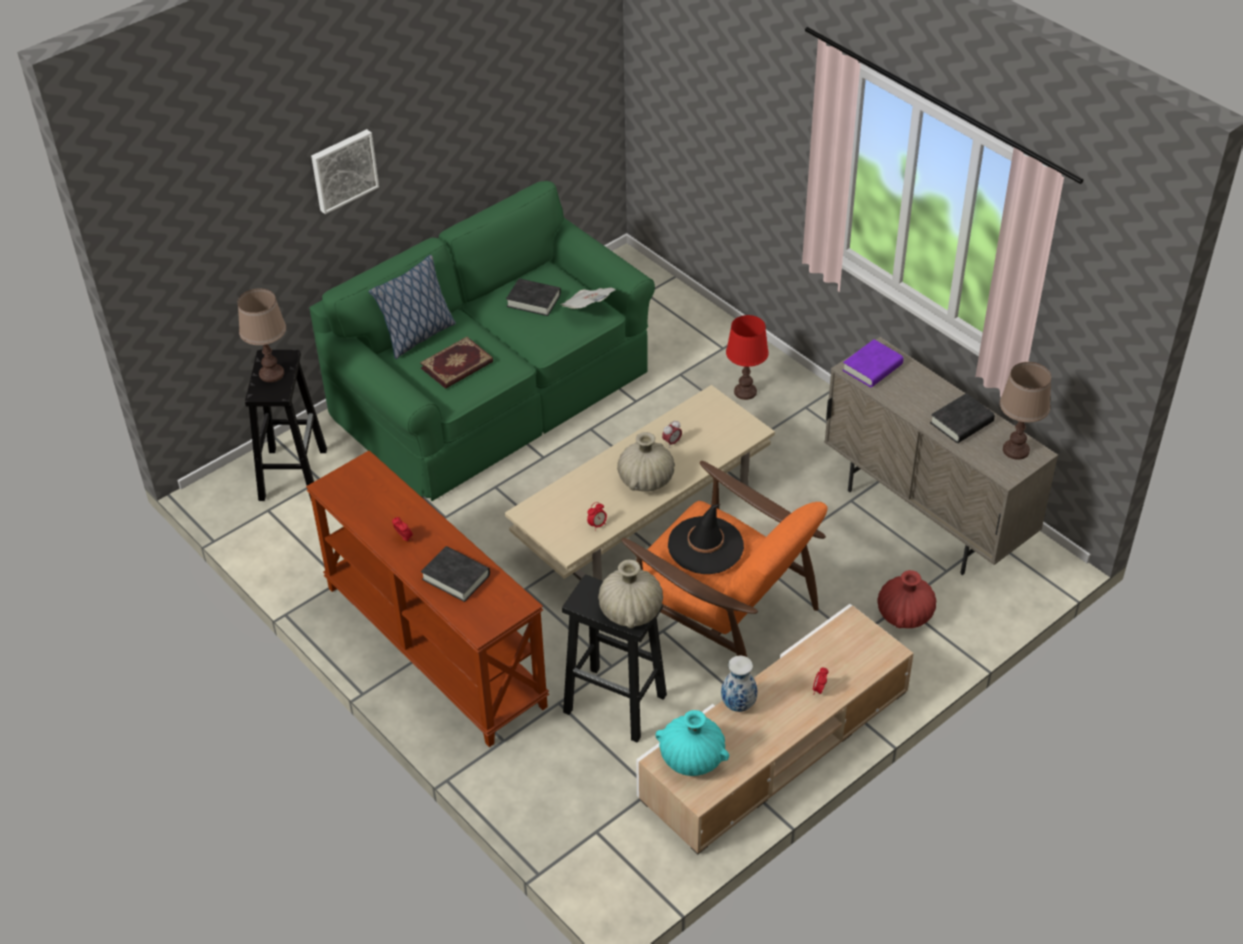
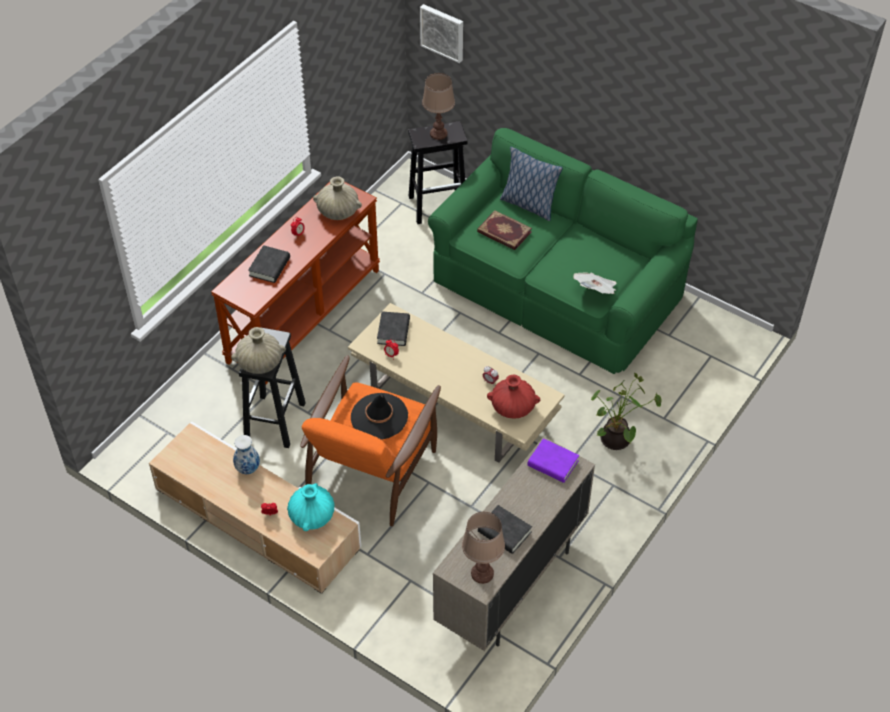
camera: 75 degrees right, 5 degrees up
(343, 170) = (555, 70): picture -> picture (443, 32)
(533, 300) = (592, 258): black book -> black book (393, 331)
(645, 480) = (444, 373): beige vase -> beige vase (338, 212)
(692, 758) = (196, 451): turquoise vase -> turquoise vase (312, 516)
(745, 391) = (616, 441): red table lamp -> potted plant
(905, 615) = (400, 584): red vase -> red vase (513, 408)

